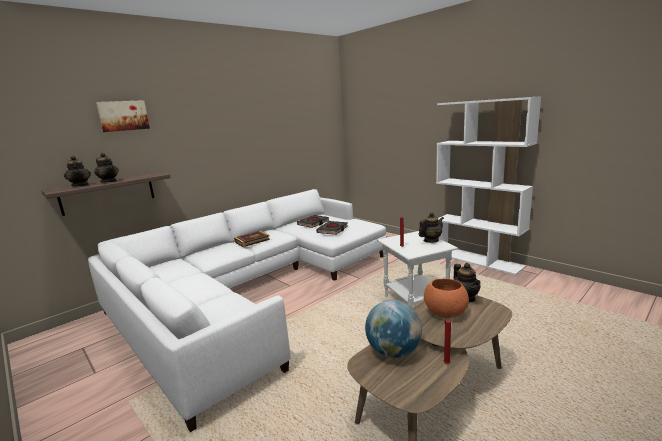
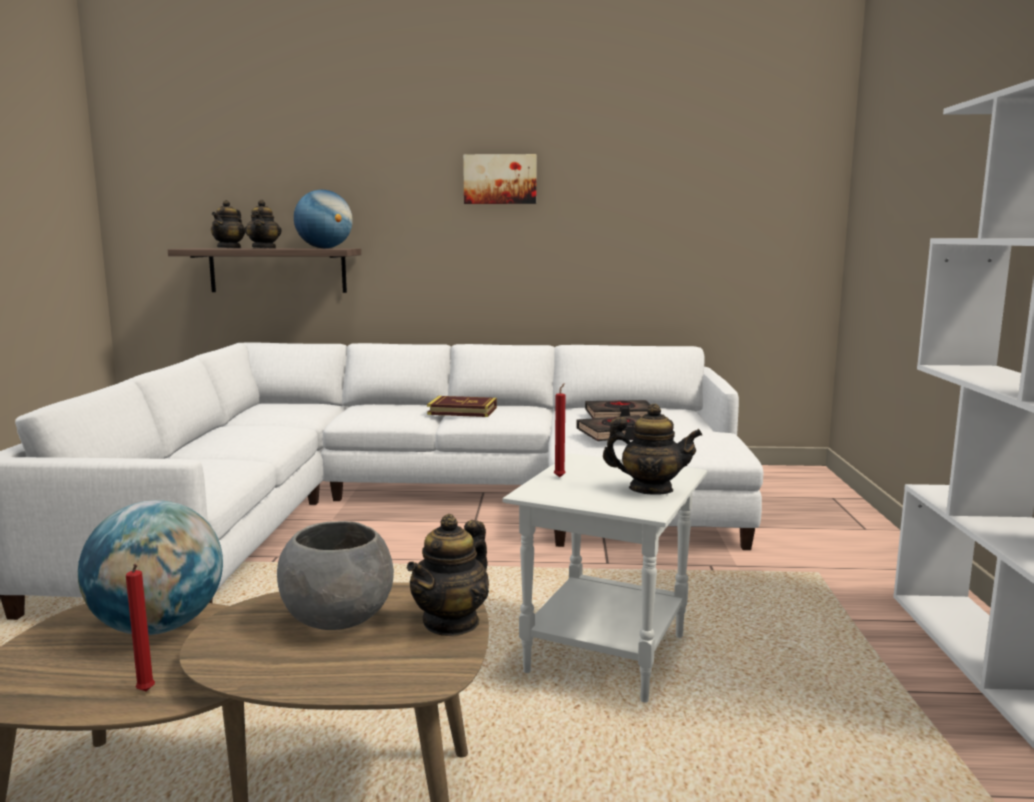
camera: 45 degrees right, 5 degrees down
(123, 116) = (319, 145): picture -> picture (500, 179)
(147, 175) = (324, 248): none -> globe
(445, 314) = (337, 620): orange bowl -> grey bowl

